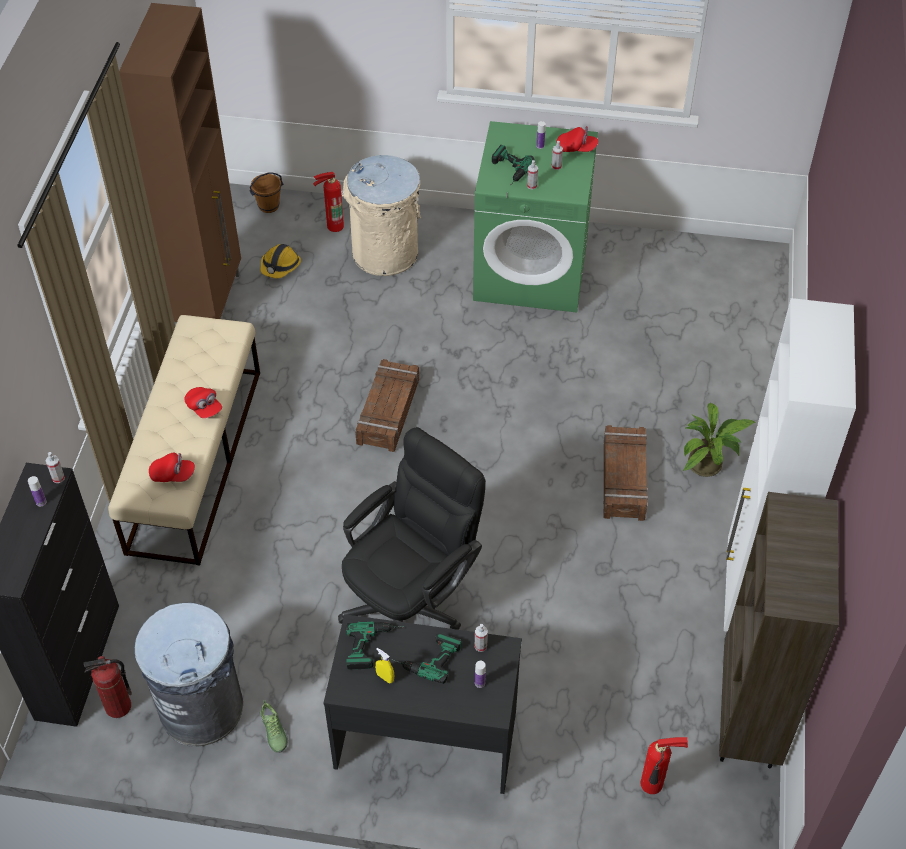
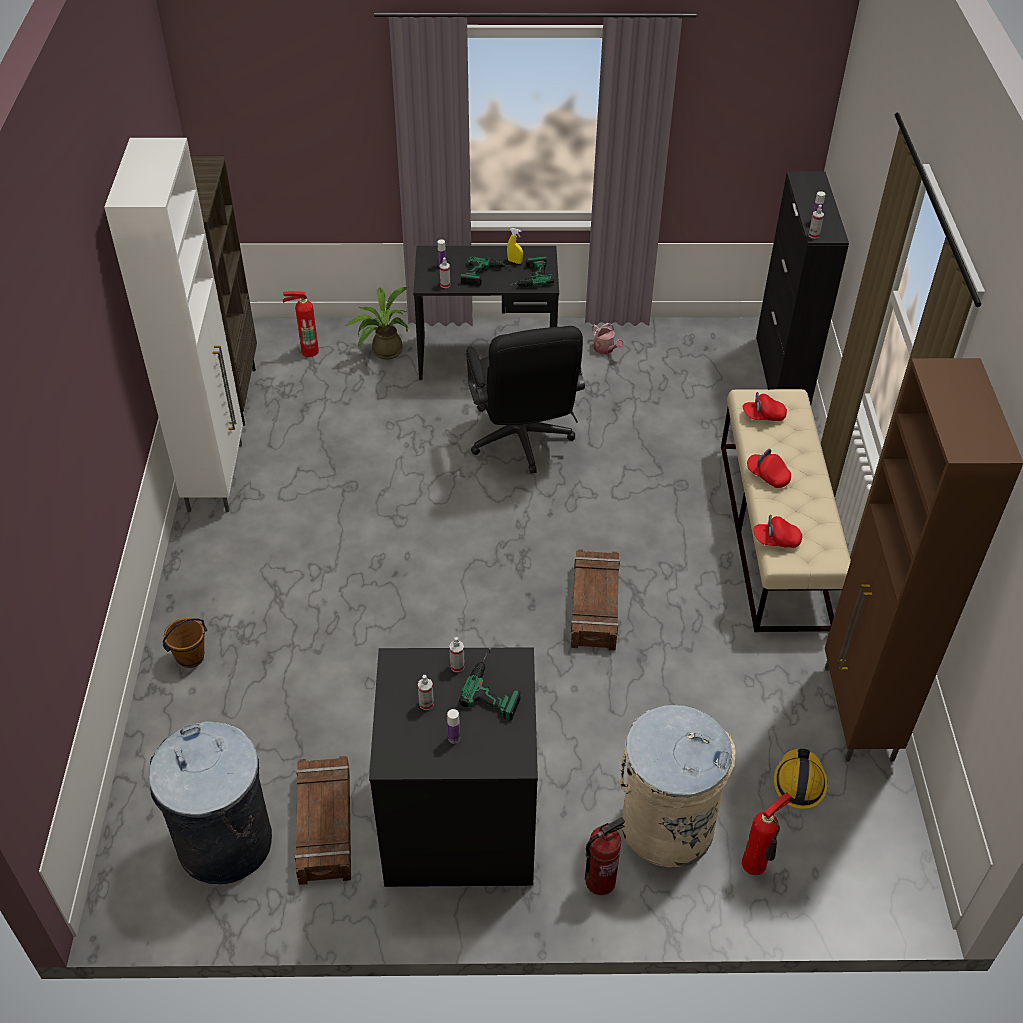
camera: 170 degrees right, 5 degrees down
(118, 707) = (732, 350): fire extinguisher -> fire extinguisher (600, 881)
(202, 707) = (667, 357): grey trash can -> grey trash can (224, 843)
(268, 206) = (865, 888): brown bucket -> brown bucket (191, 658)
(273, 732) = (605, 349): shoe -> watering can
(412, 600) = (522, 443): black office chair -> black office chair turned 45 degrees counterclockwise
(531, 271) = (458, 824): green washing machine -> black washing machine
(576, 148) = (399, 741): red cap -> red cap (776, 540)
(624, 479) = (329, 568): crate -> crate (324, 826)
(709, 465) = (238, 593): potted plant -> potted plant (383, 351)

